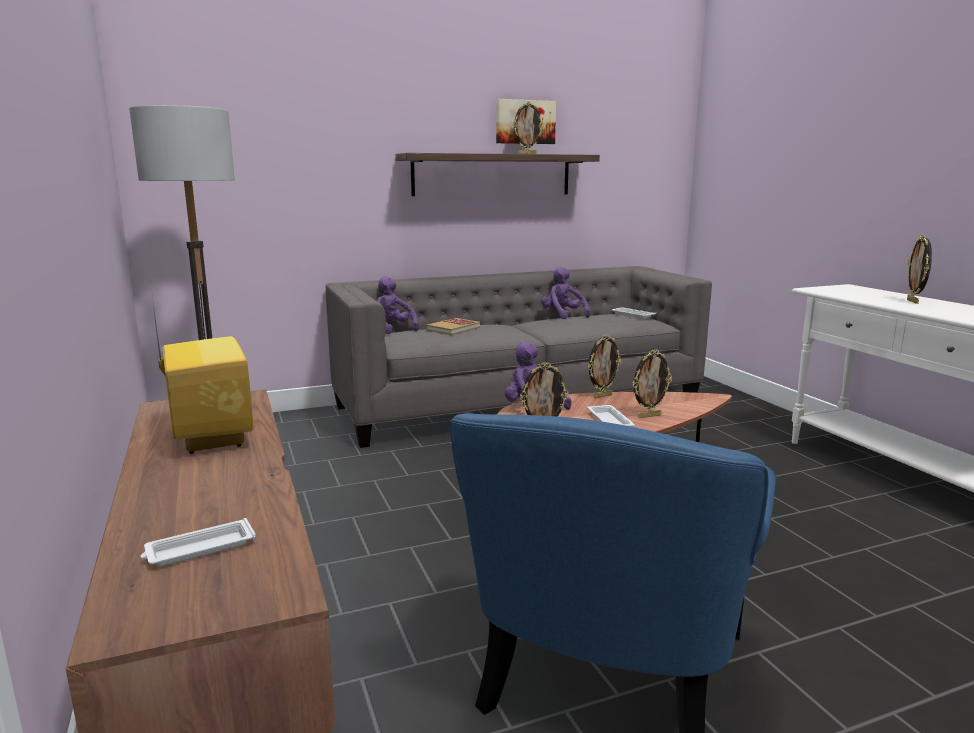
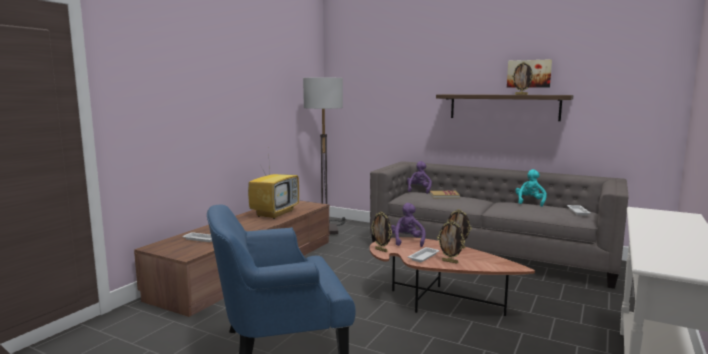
camera: 50 degrees right, 5 degrees down
(563, 315) = (530, 202): purple plush toy -> turquoise plush toy
(913, 301) = (675, 232): picture frame -> none

